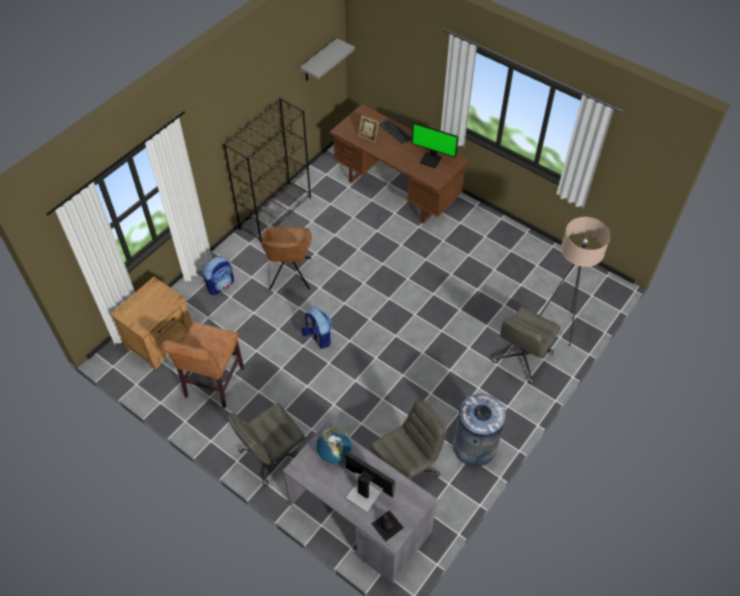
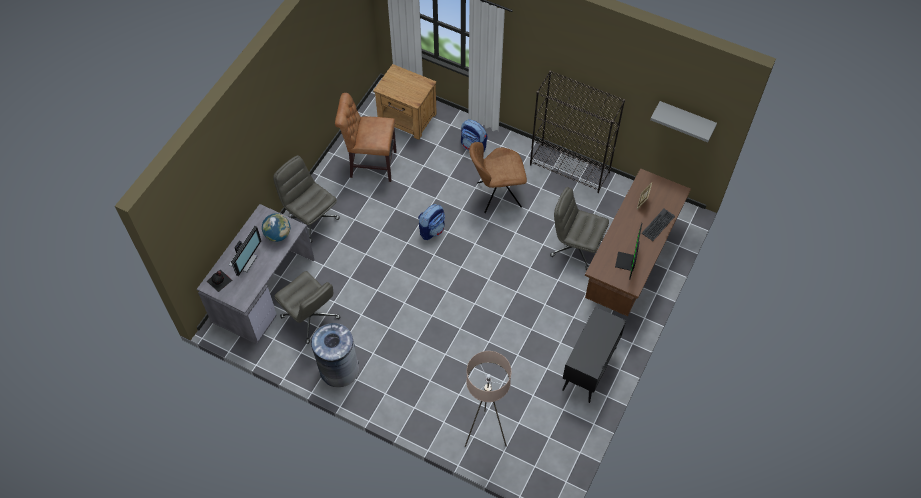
camera: 80 degrees right, 5 degrees up
(499, 239) = (589, 370): none -> black cabinet
(522, 358) = (441, 402): grey office chair -> grey office chair (576, 247)

